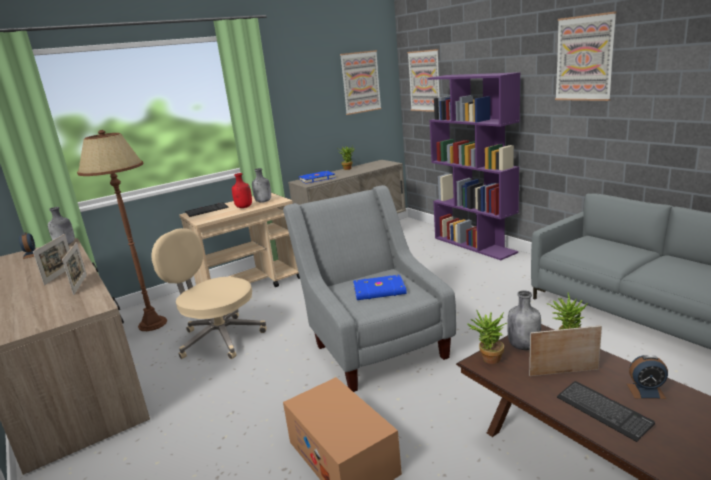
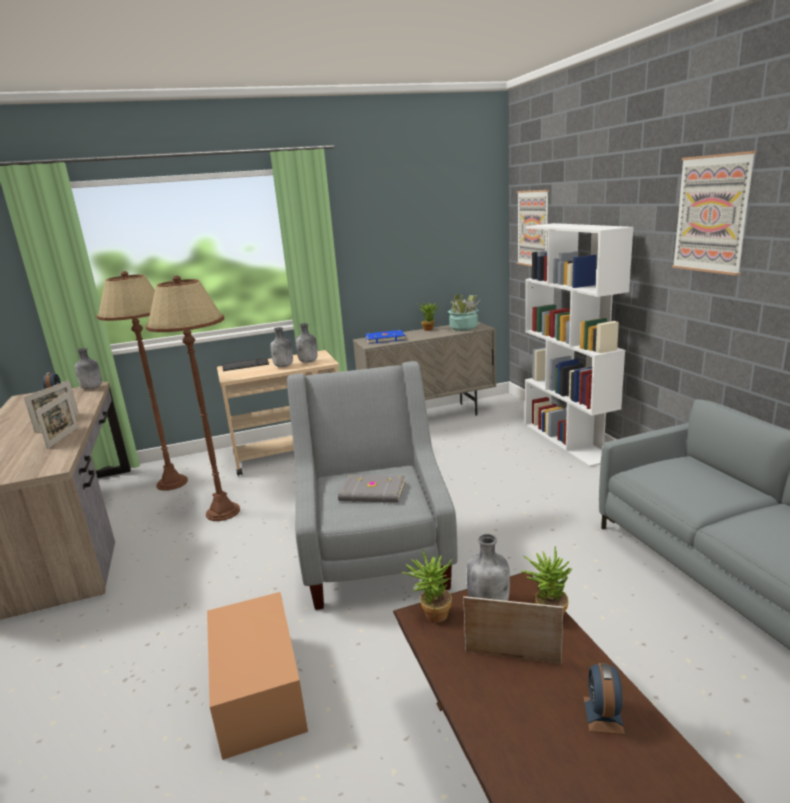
camera: 15 degrees right, 0 degrees up
(219, 338) = (223, 512): beige office chair -> brown floor lamp
(244, 207) = (284, 366): red bottle -> grey bottle
(360, 82) = (455, 226): picture -> none
(376, 165) = (463, 327): none -> potted plant
(380, 290) = (372, 492): blue book -> grey book
(475, 245) = (568, 441): purple bookcase -> white bookcase
(603, 411) = (523, 730): keyboard -> none
(646, 391) = (603, 715): alarm clock -> alarm clock turned 75 degrees clockwise

